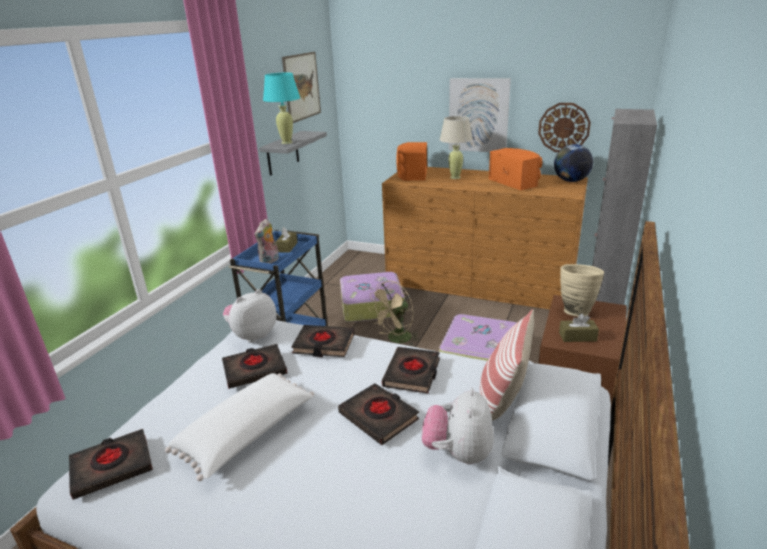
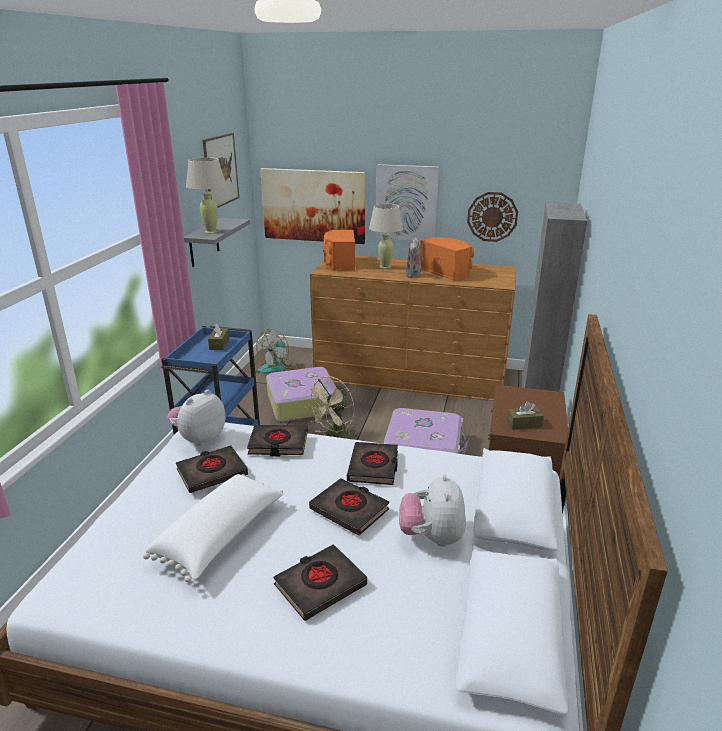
camera: 10 degrees left, 0 degrees up
(112, 467) = (85, 578): black book -> black book (320, 585)
(270, 261) = (204, 360): plush toy -> plush toy (414, 275)
(286, 142) = (211, 232): turquoise table lamp -> beige table lamp
(353, 270) = (276, 366): none -> fan
(391, 120) = (313, 205): none -> picture
(502, 400) = (464, 487): pillow -> none
(571, 181) = (501, 270): globe -> none
(575, 310) = (518, 399): beige vase -> none

